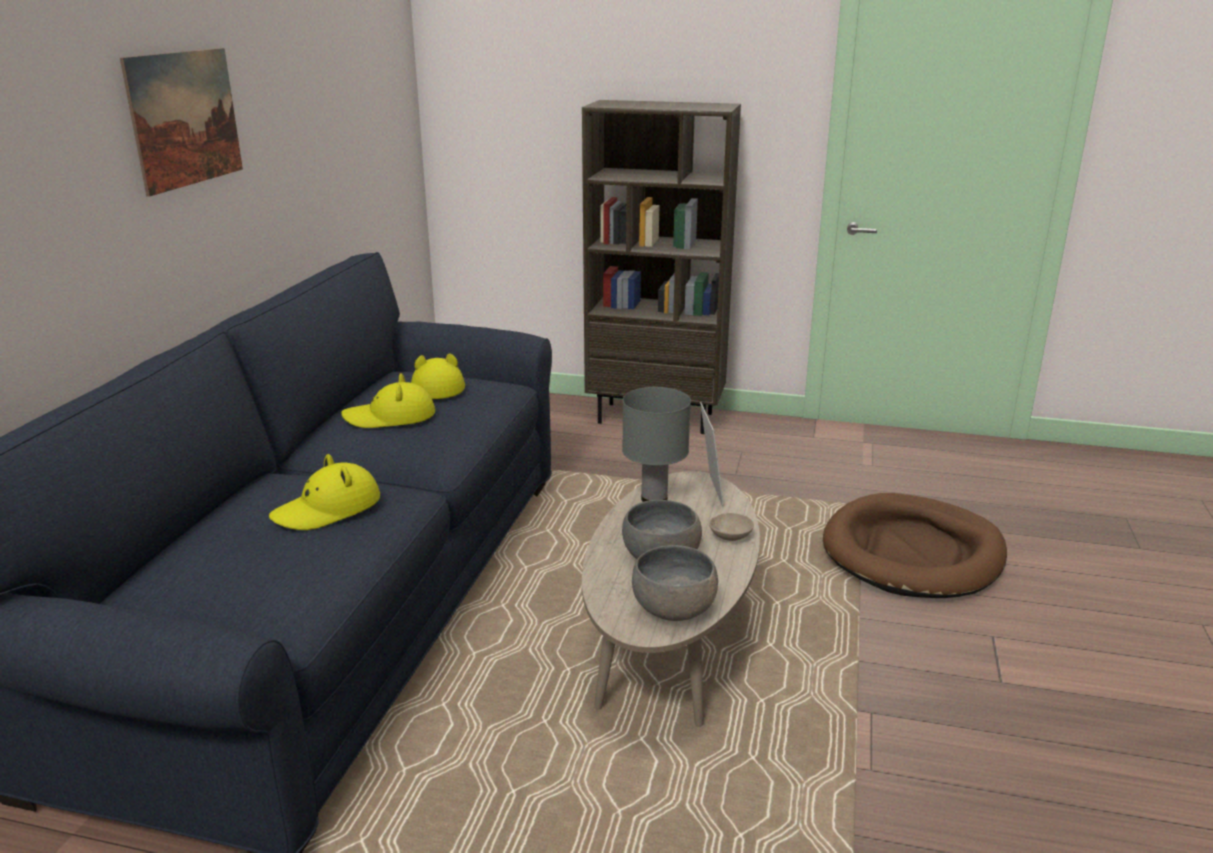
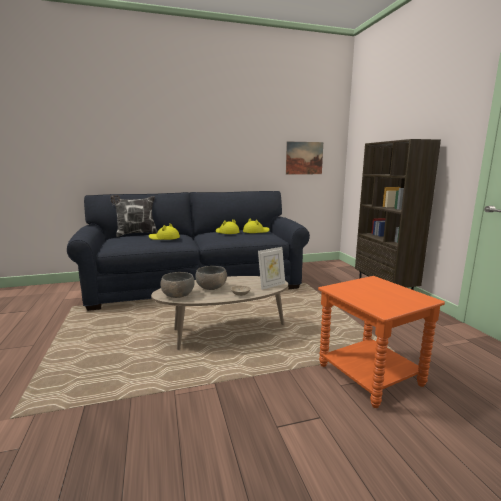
camera: 60 degrees right, 10 degrees down
(165, 545) = (136, 234): none -> pillow
(185, 118) = (209, 137): picture -> picture (304, 158)
(653, 499) = (253, 279): grey table lamp -> none
(913, 553) = (370, 375): brown dog bed -> orange side table

